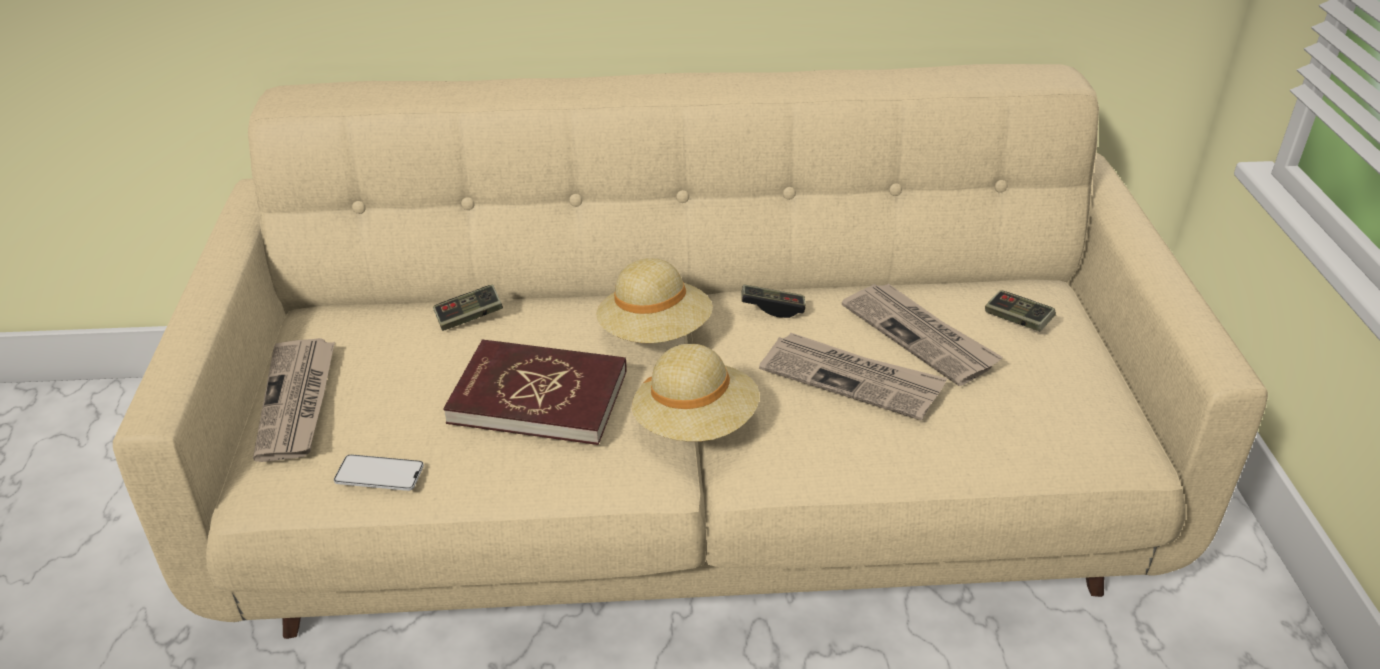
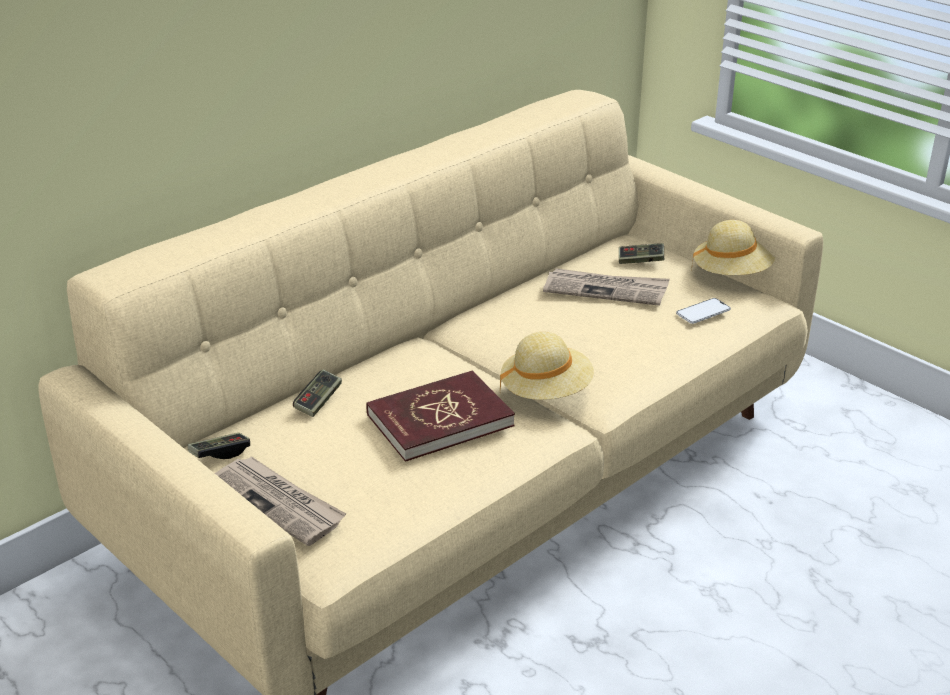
camera: 40 degrees left, 5 degrees down
(379, 473) = (400, 510): phone -> phone (703, 311)
(655, 333) = (450, 357): beige hat -> beige hat (732, 273)
(772, 308) = (502, 312): game controller -> game controller (220, 453)
(852, 379) = (601, 327): newspaper -> none

